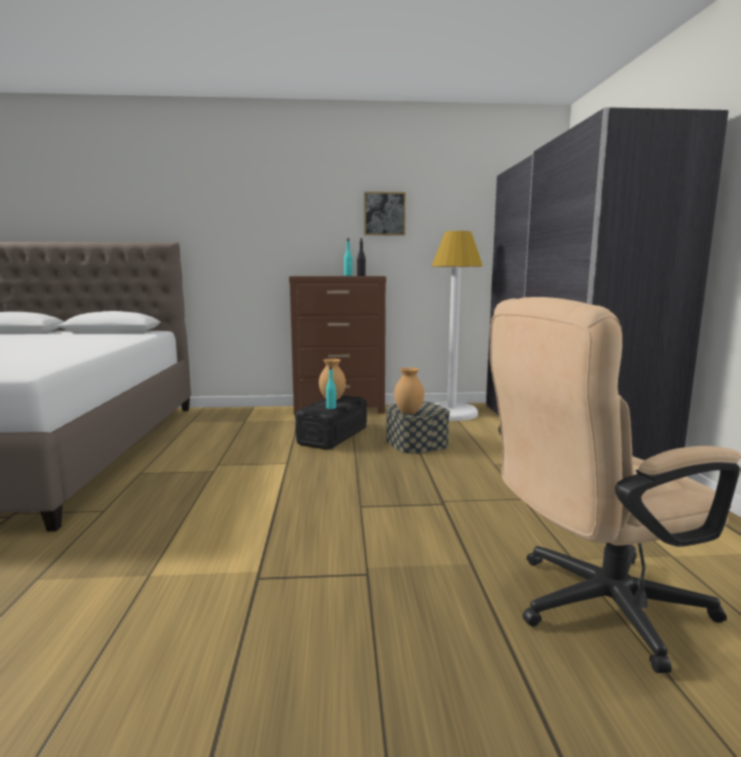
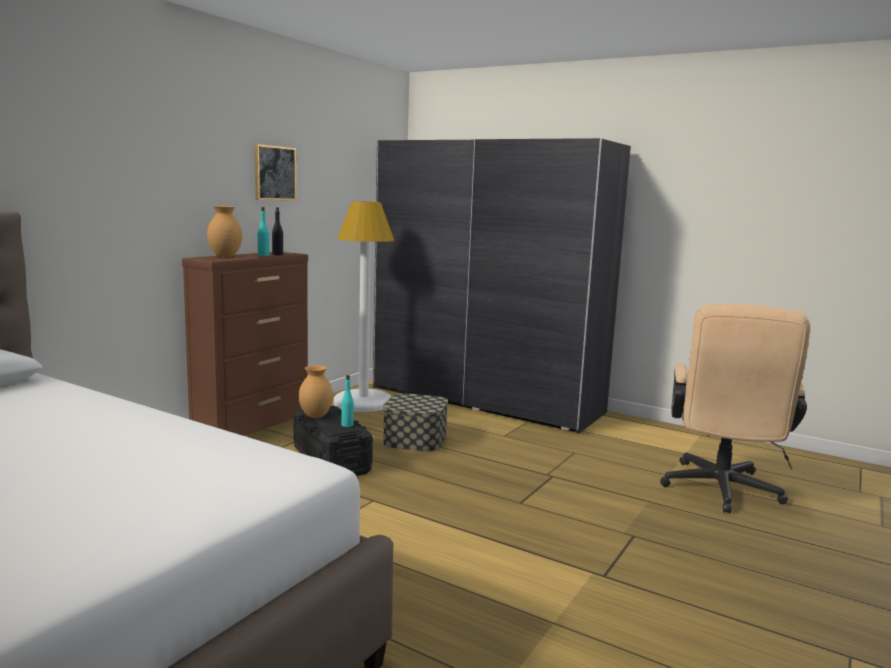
camera: 55 degrees left, 0 degrees up
(408, 412) = (422, 408): brown vase -> brown vase (225, 256)

